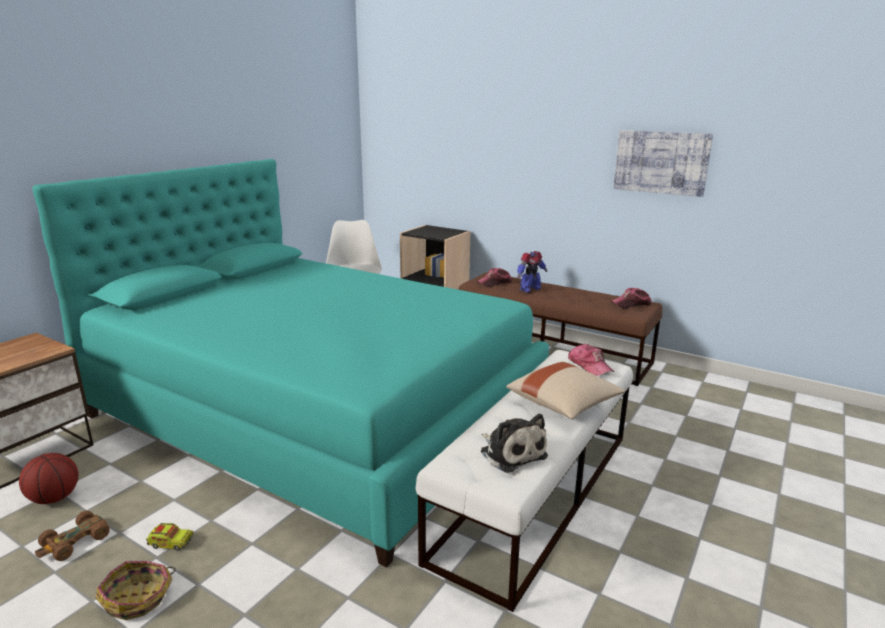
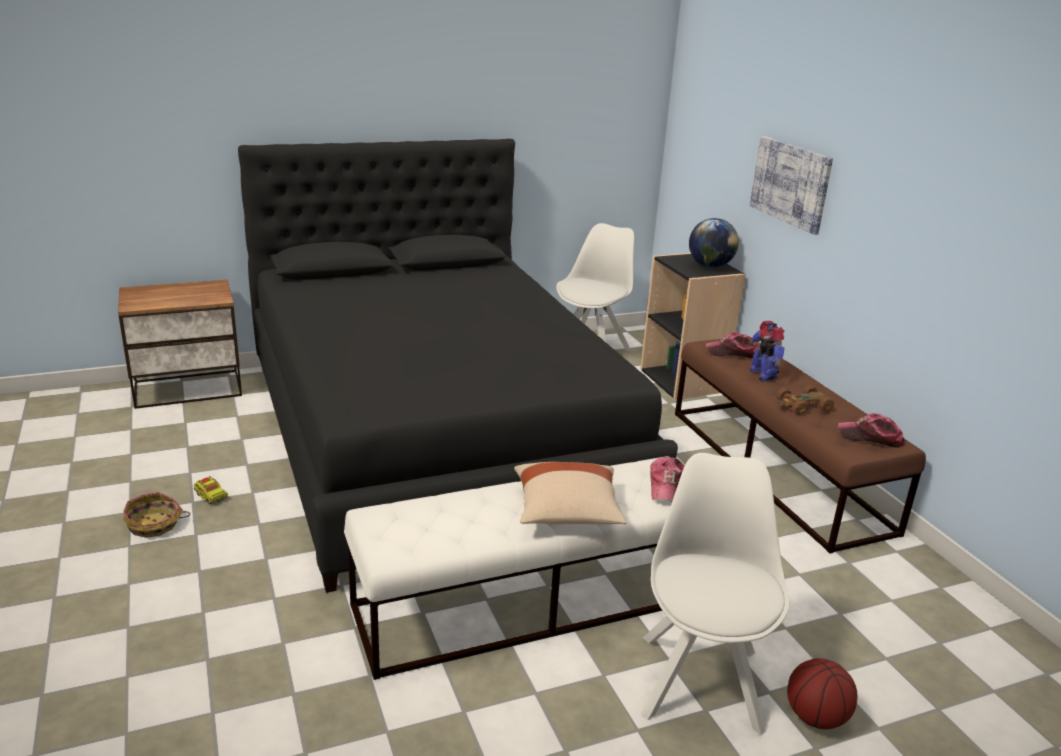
camera: 35 degrees right, 5 degrees up
(55, 498) = (179, 427): basketball -> basketball (815, 717)
(75, 542) = (159, 466): brown toy car -> brown toy car (802, 406)
(317, 411) = (435, 436): turquoise bed -> black bed
(443, 231) = (710, 266): none -> globe
(511, 453) = (440, 530): plush toy -> none
(529, 289) = (763, 374): toy robot -> toy robot turned 75 degrees clockwise
(661, 162) = (965, 238): picture -> picture (790, 183)
(684, 488) = (701, 680): none -> white chair

